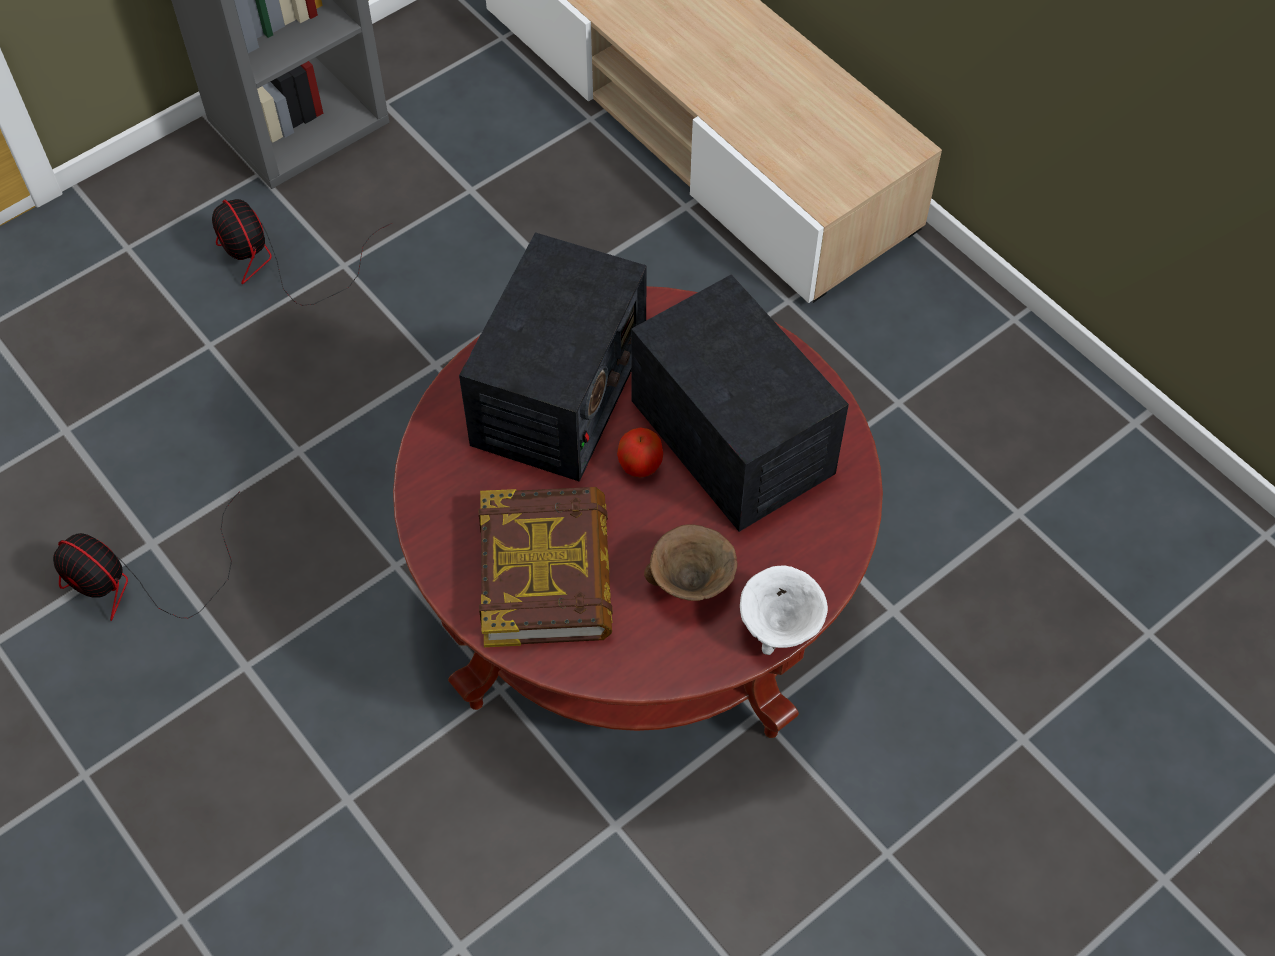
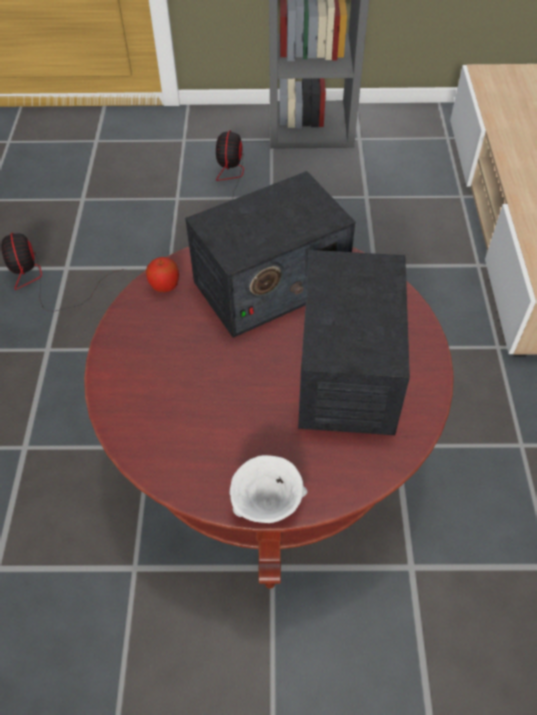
camera: 40 degrees right, 5 degrees down
(546, 573) = (163, 375): book -> none
(640, 465) = (276, 351): apple -> apple (165, 286)
(690, 585) = (237, 439): brown bowl -> none

